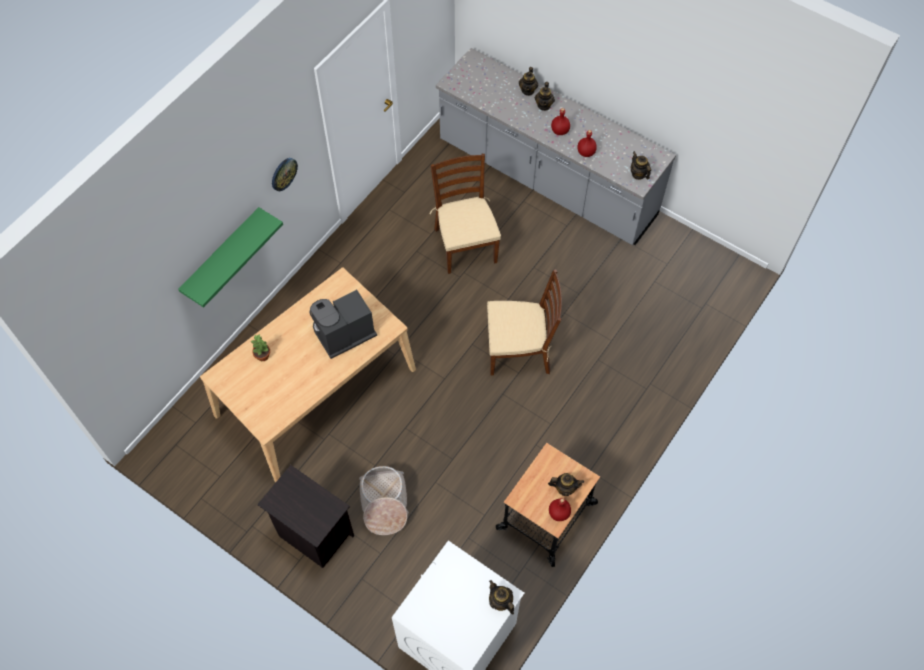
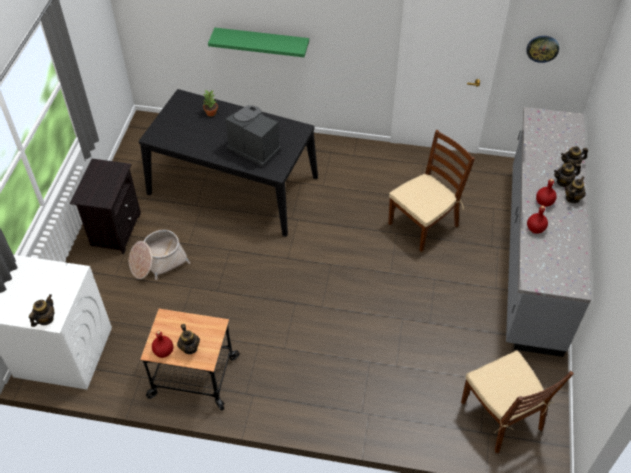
camera: 65 degrees right, 10 degrees down
(283, 174) = (343, 35): wall clock -> wall clock (542, 48)
(316, 392) = (233, 185): beige dining table -> black dining table
(519, 351) = (343, 299): brown chair -> brown chair (502, 416)
(638, 174) = (542, 277): teapot -> teapot (572, 198)

